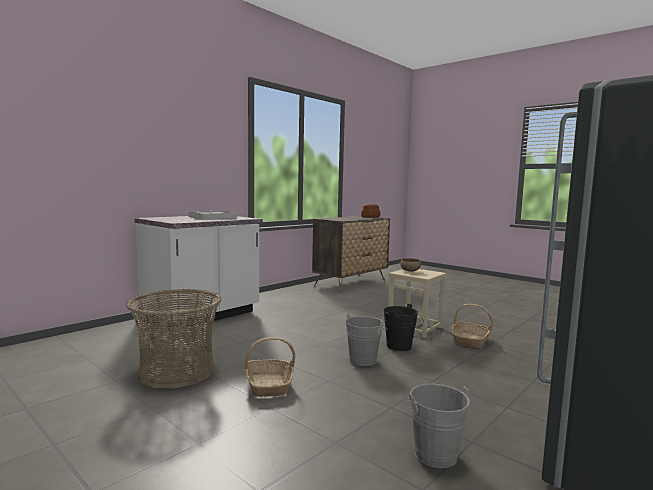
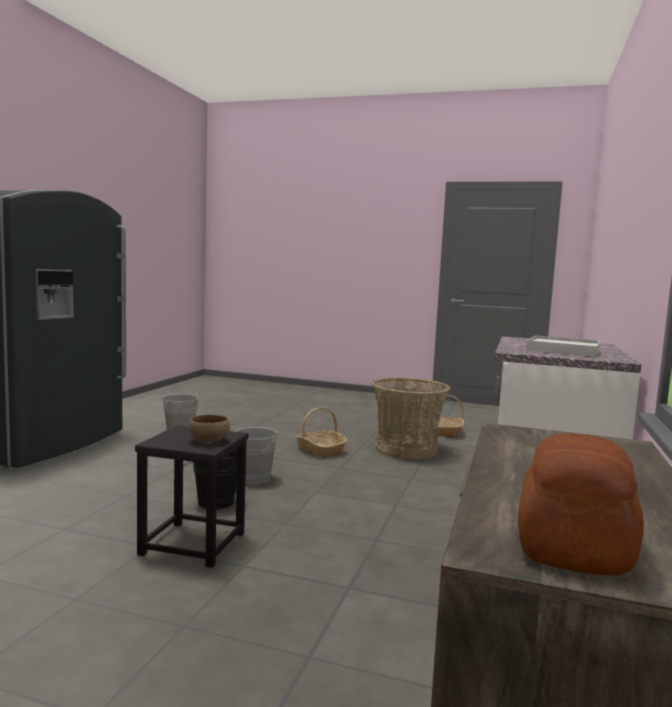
camera: 155 degrees right, 0 degrees up
(415, 328) = (192, 544): beige stool -> black stool
(470, 340) = (96, 530): basket -> basket (445, 432)

